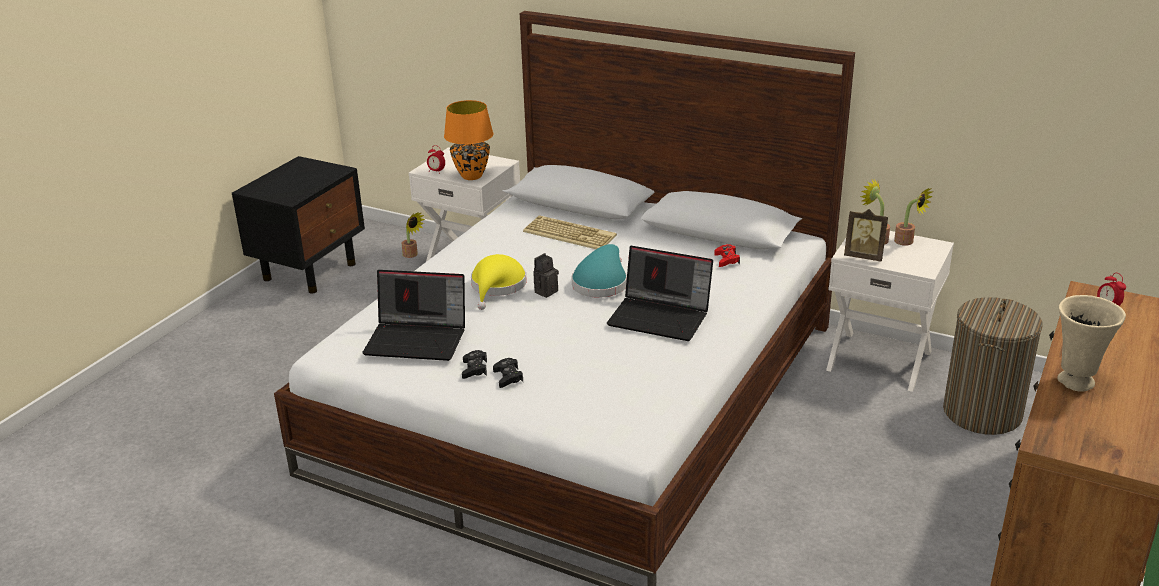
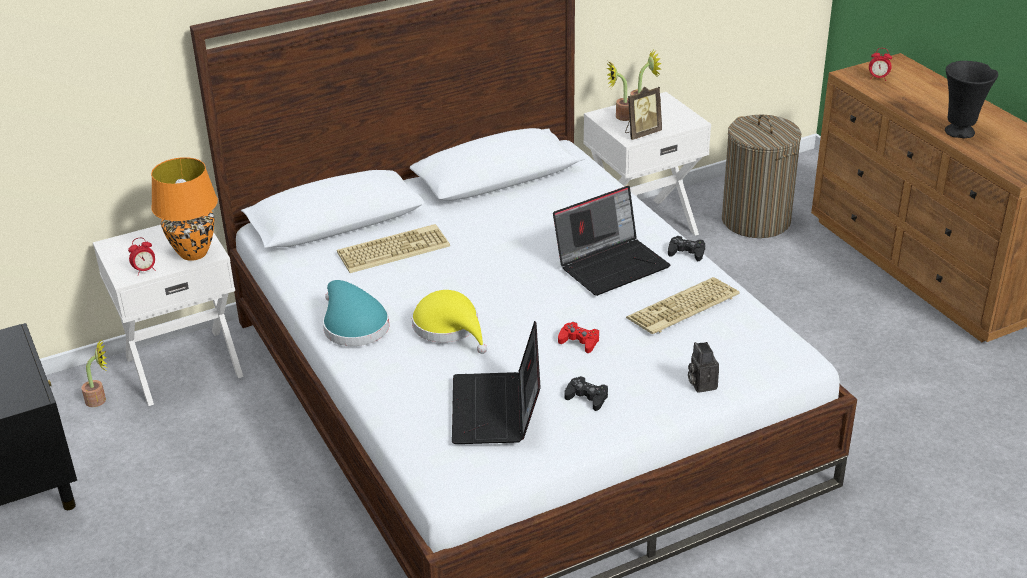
camera: 55 degrees left, 5 degrees up
(418, 339) = (497, 410): laptop -> laptop turned 135 degrees clockwise
(508, 377) = (621, 383): black game controller -> black game controller (686, 252)
(546, 291) = (490, 304): camera -> camera (701, 384)
(601, 283) = (514, 270): turquoise hat -> turquoise hat (353, 325)
(640, 368) = (683, 308): none -> keyboard
(727, 260) = (554, 194): red game controller -> red game controller (579, 341)
(1075, 382) = (960, 133): beige vase -> black vase

